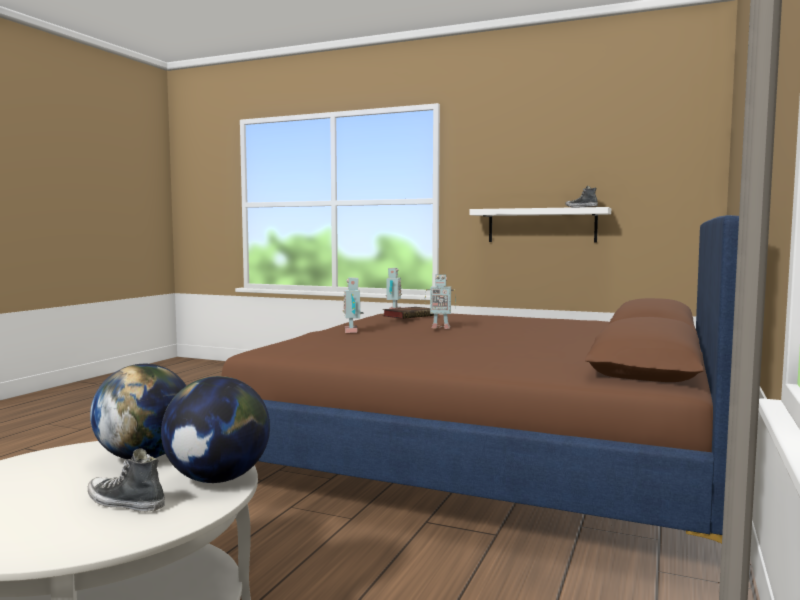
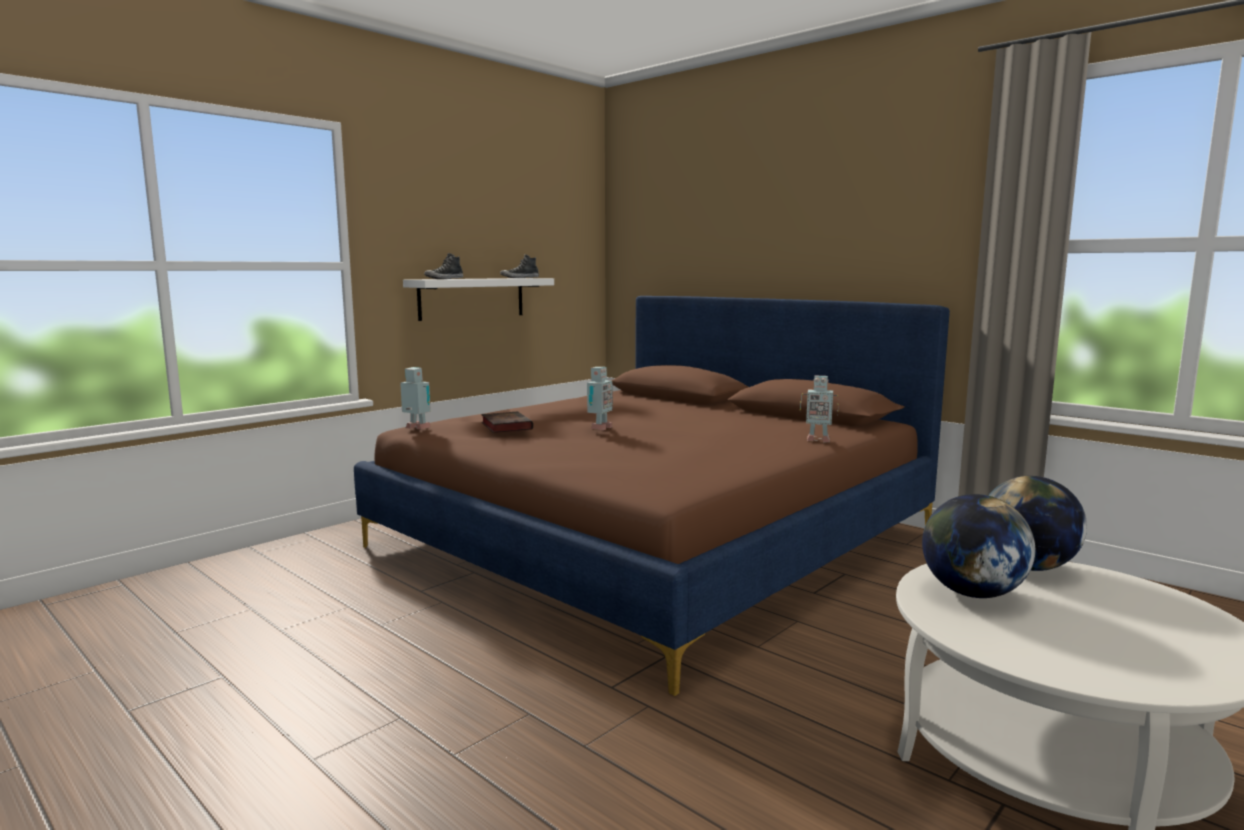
camera: 70 degrees left, 5 degrees up
(125, 503) = (1100, 599): shoe -> shoe (444, 279)
(353, 331) = (570, 454): toy robot -> toy robot (817, 440)

